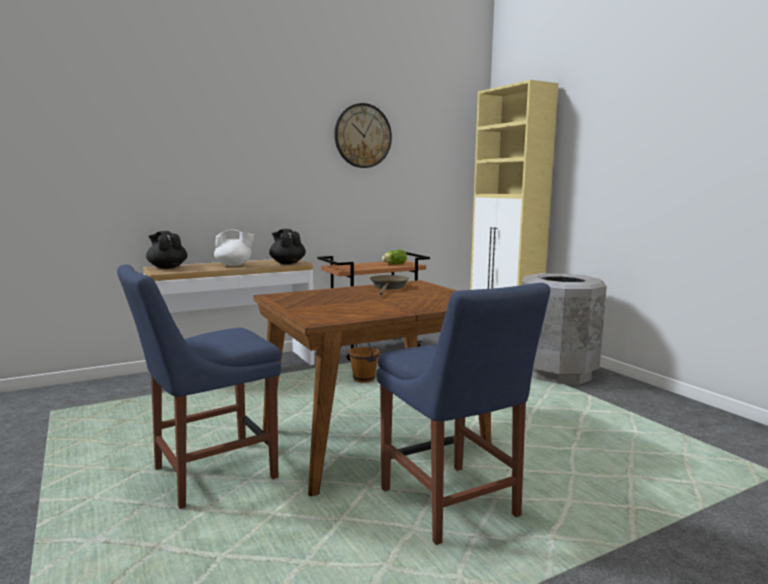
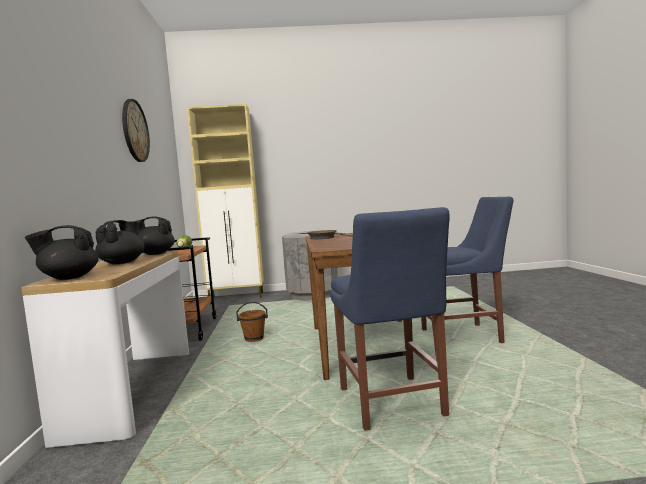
camera: 65 degrees left, 5 degrees down
(234, 265) = (122, 263): white teapot -> black teapot

